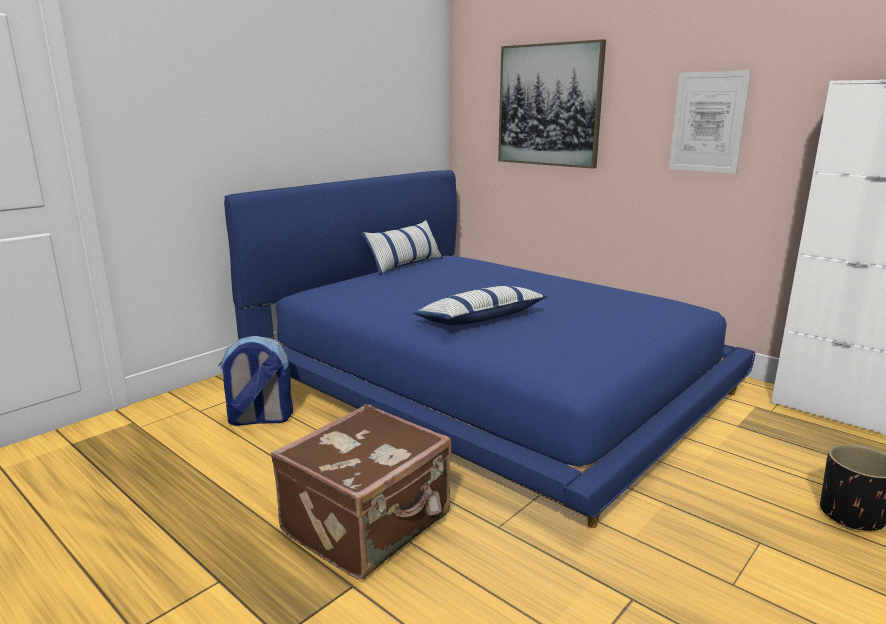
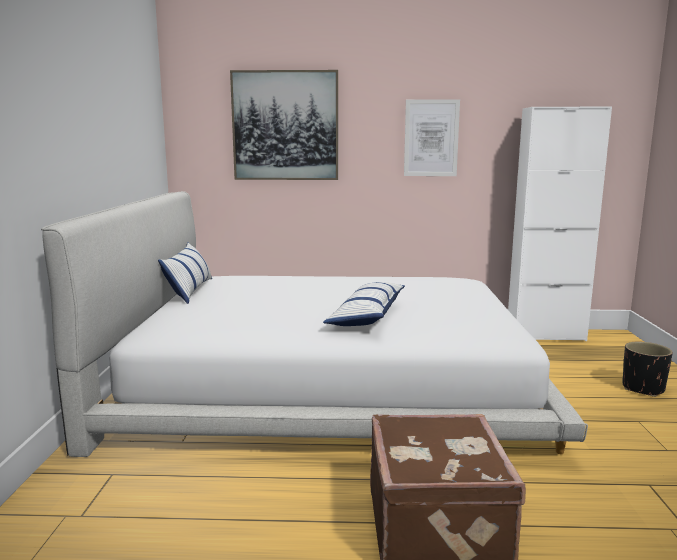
camera: 40 degrees left, 5 degrees down
(259, 419) = (174, 493): backpack -> none
(485, 380) = (326, 382): blue bed -> white bed

